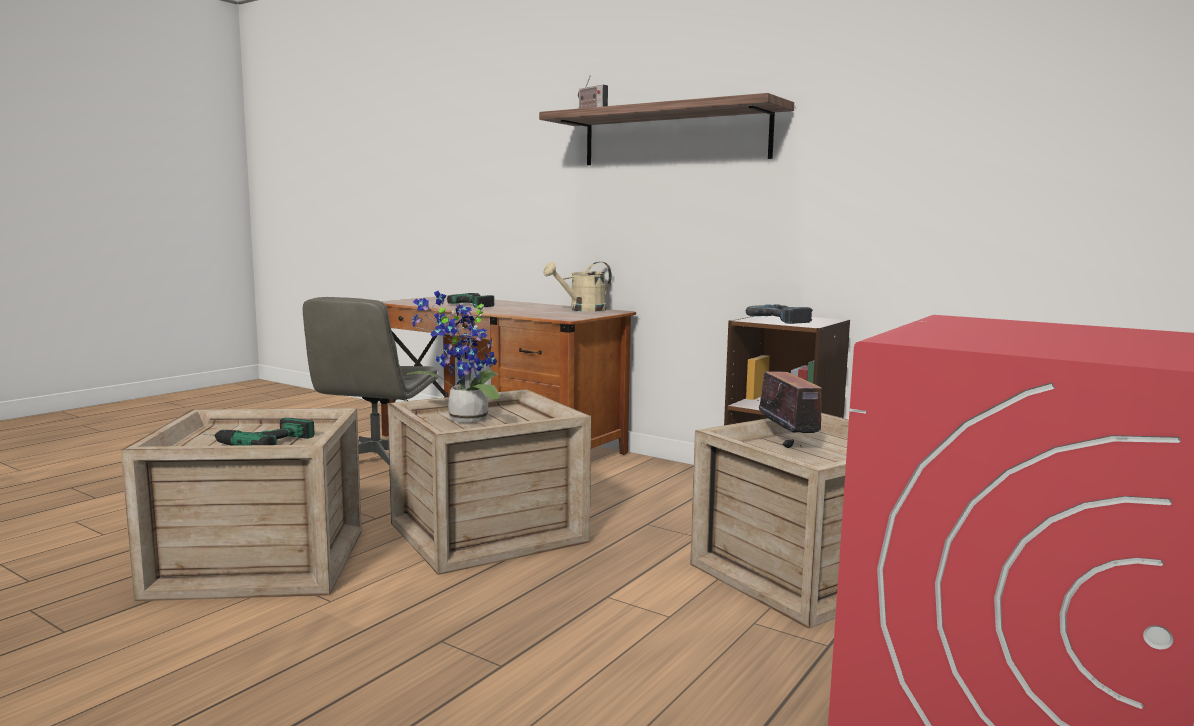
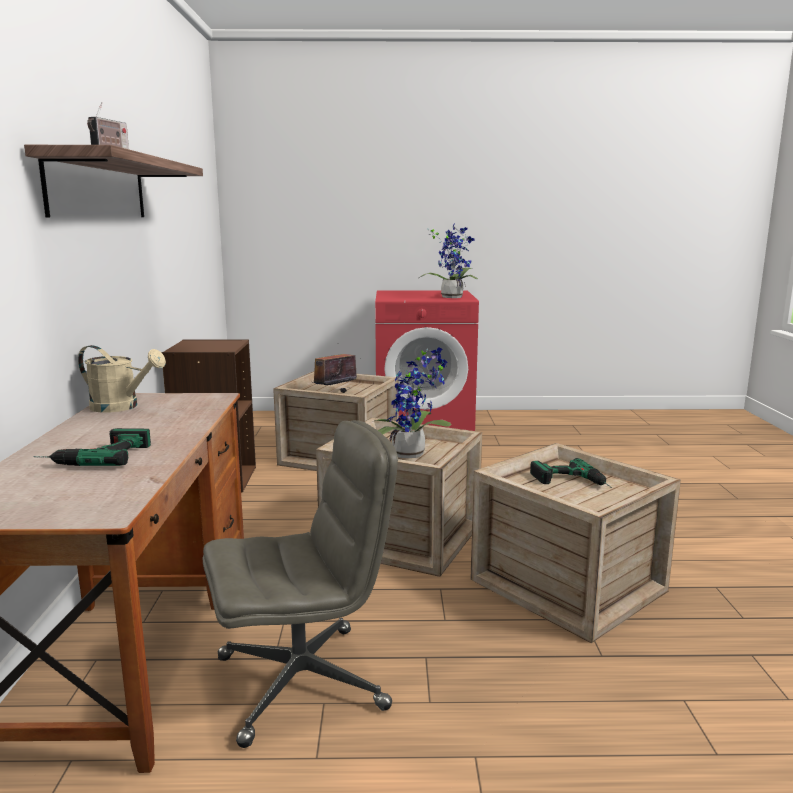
camera: 125 degrees left, 5 degrees up
(784, 319) = (211, 345): power drill -> none
(968, 340) = (452, 297): none -> potted plant

